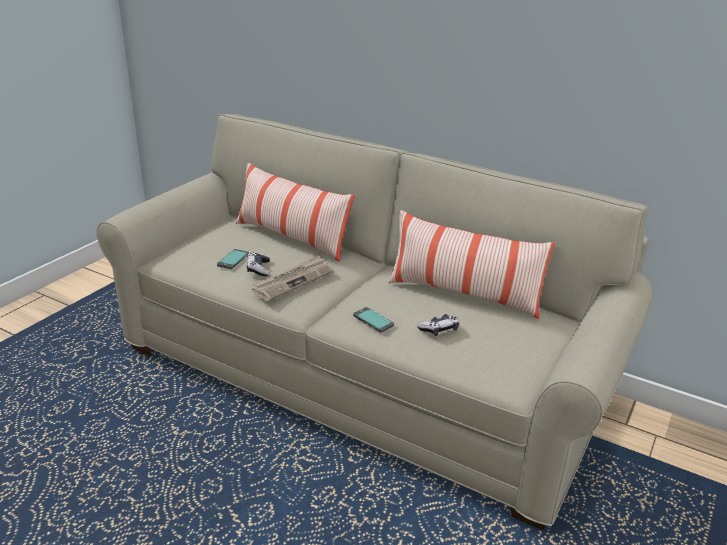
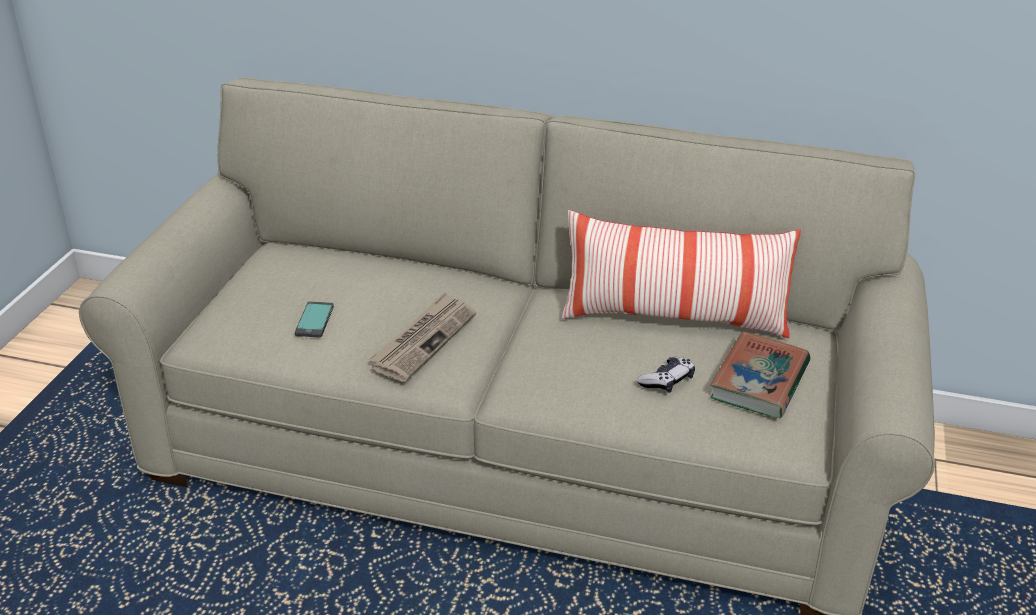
camera: 15 degrees left, 5 degrees up
(258, 269) = (362, 329): game controller -> none
(291, 238) = (383, 267): pillow -> none
(373, 320) = (570, 384): phone -> none
(504, 341) = (759, 381): none -> book

